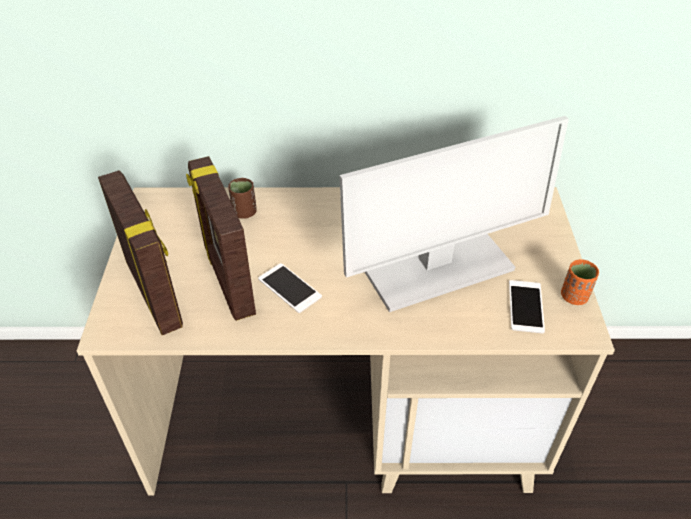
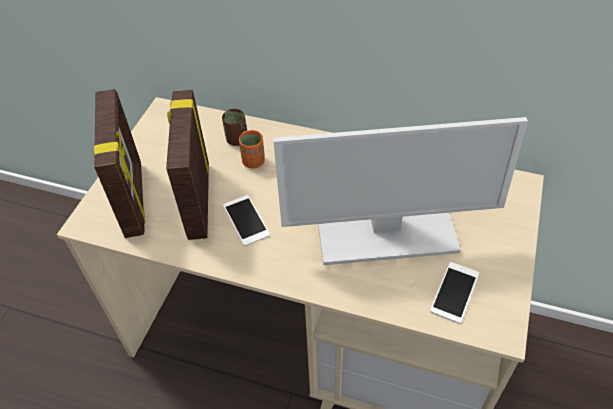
camera: 20 degrees right, 5 degrees up
(574, 297) = (508, 294): orange cup -> orange cup (253, 162)

